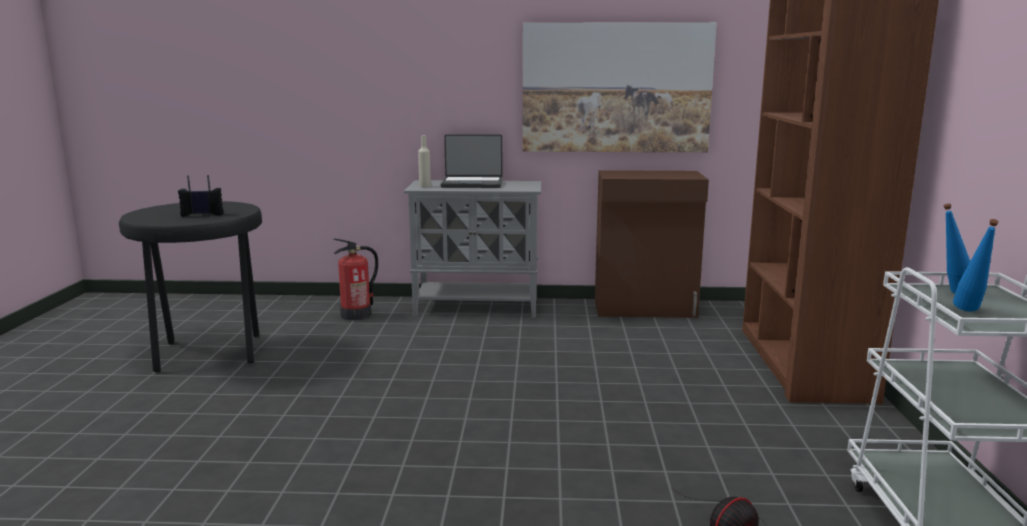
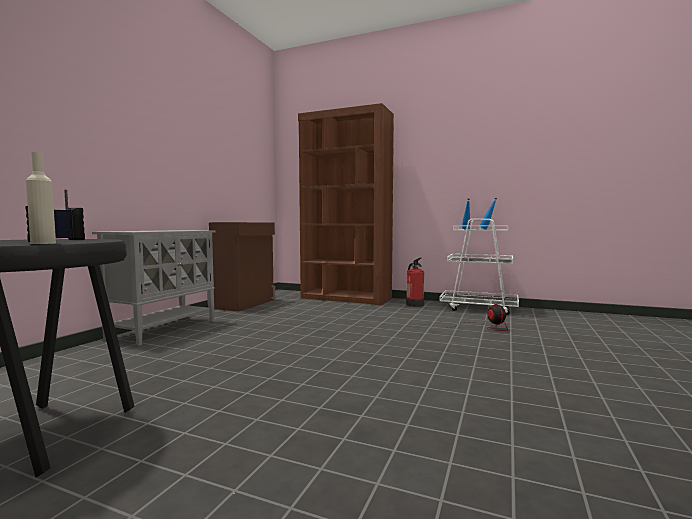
camera: 70 degrees left, 10 degrees down
(356, 315) = (89, 362): fire extinguisher -> fire extinguisher (414, 304)
(425, 186) = (129, 231): beige bottle -> beige bottle (43, 243)
(472, 184) = (153, 230): laptop -> none
(616, 88) = (212, 171): picture -> none

